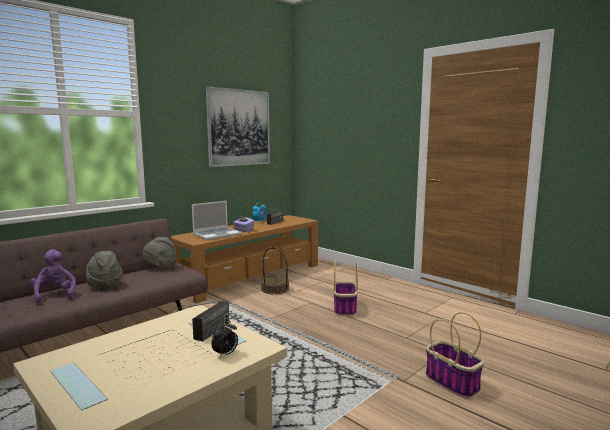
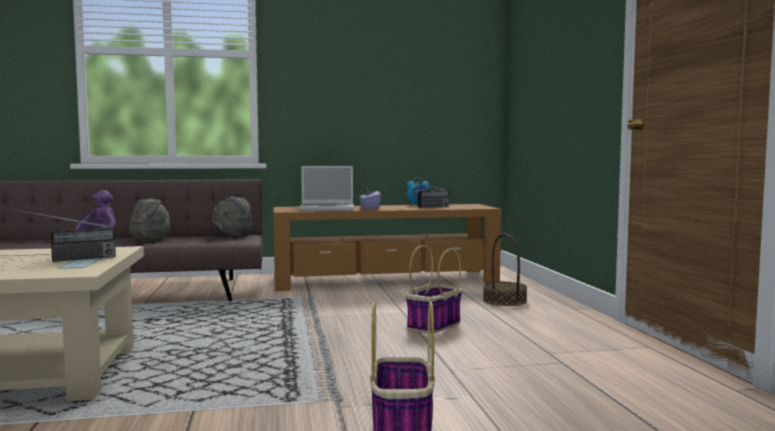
camera: 35 degrees right, 5 degrees down
(225, 354) = (36, 270): alarm clock -> none
(238, 127) = (401, 72): picture -> none
(275, 289) = (387, 294): basket -> basket (504, 300)

